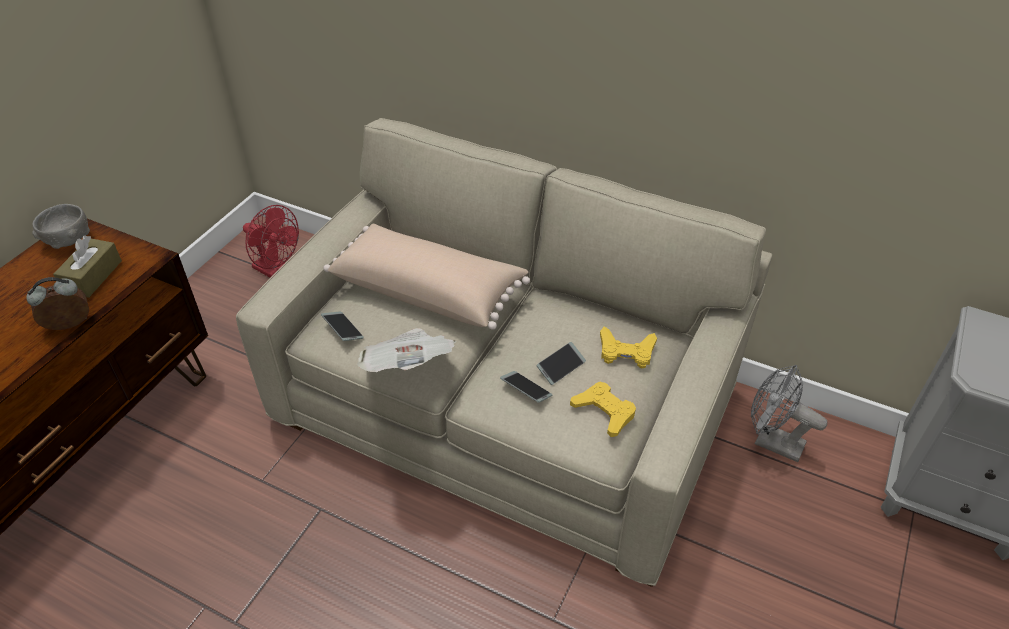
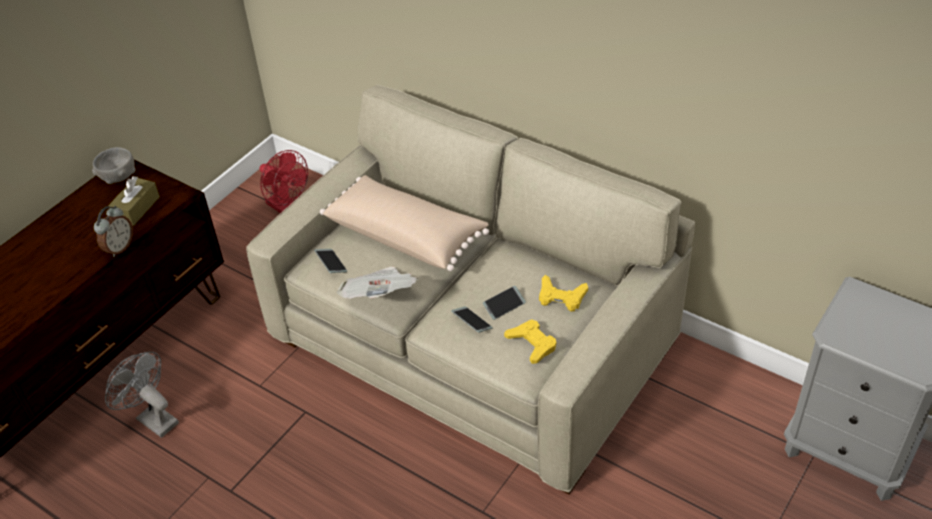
camera: 10 degrees right, 0 degrees up
(70, 326) = (119, 248): alarm clock -> alarm clock turned 135 degrees clockwise
(771, 442) = (701, 387): grey fan -> grey fan (152, 418)

